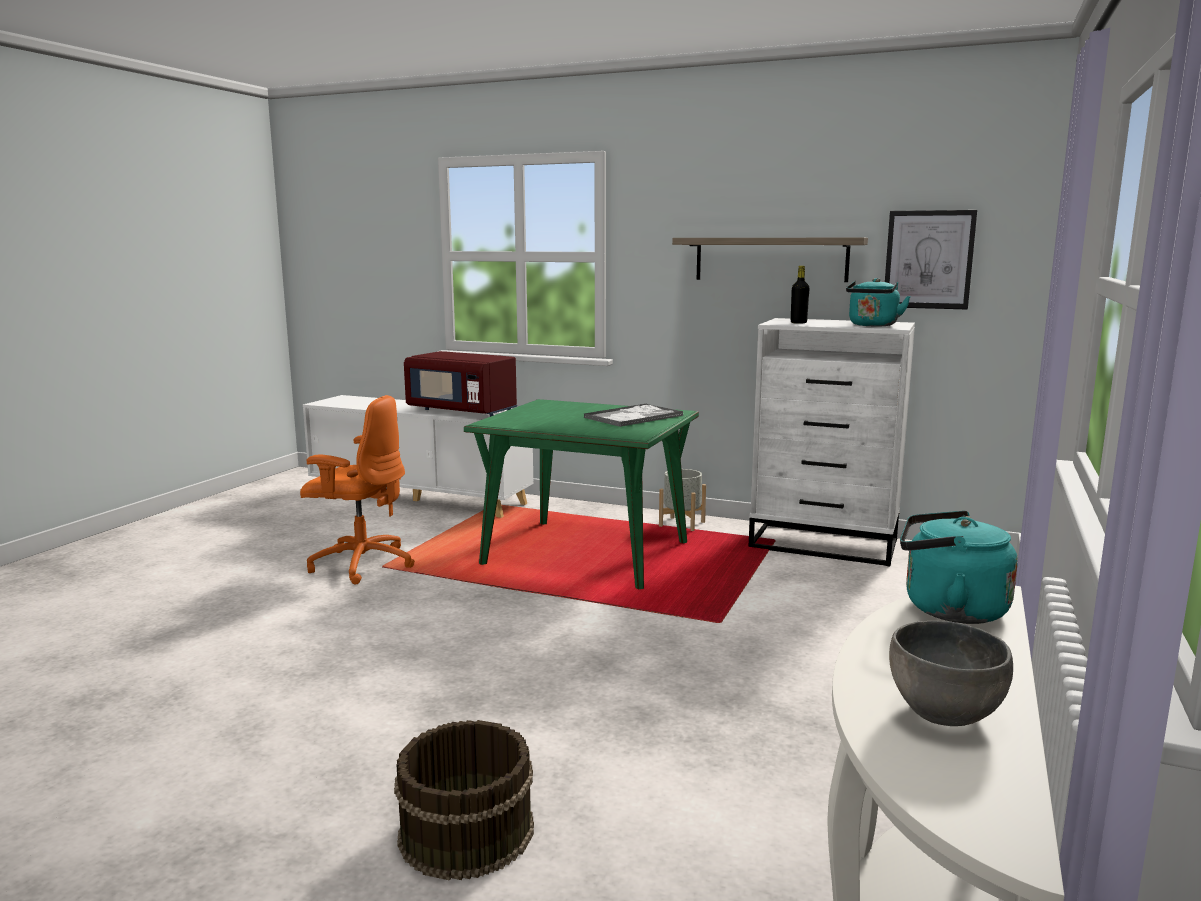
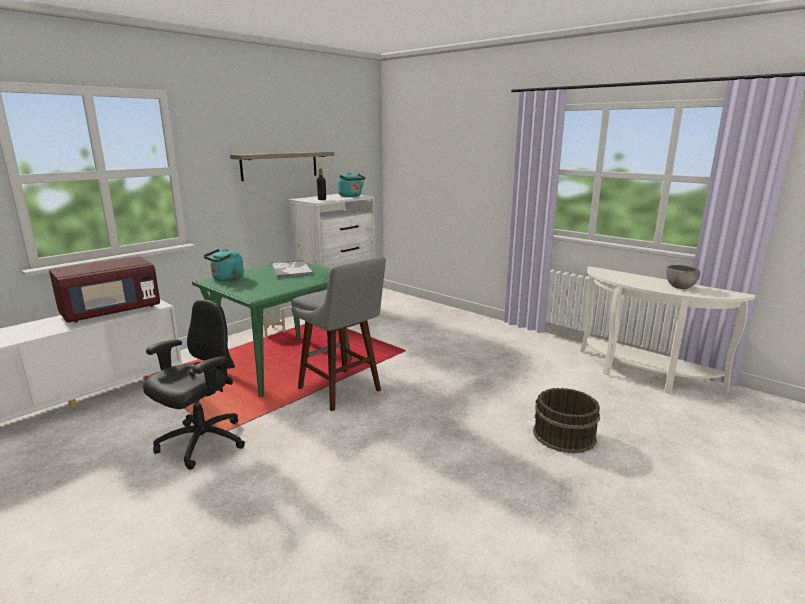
camera: 70 degrees left, 5 degrees up
(361, 564) = (201, 443): orange office chair -> black office chair
(526, 605) = (342, 391): none -> grey stool
(928, 259) = (345, 161): picture -> none
(948, 609) = (609, 274): turquoise kettle -> turquoise kettle (226, 279)

